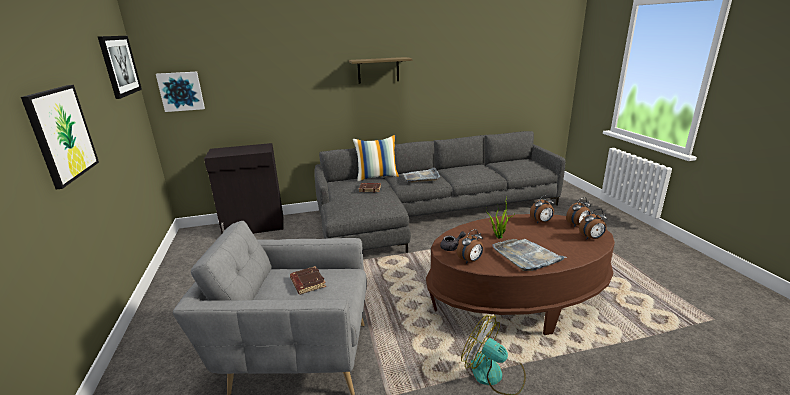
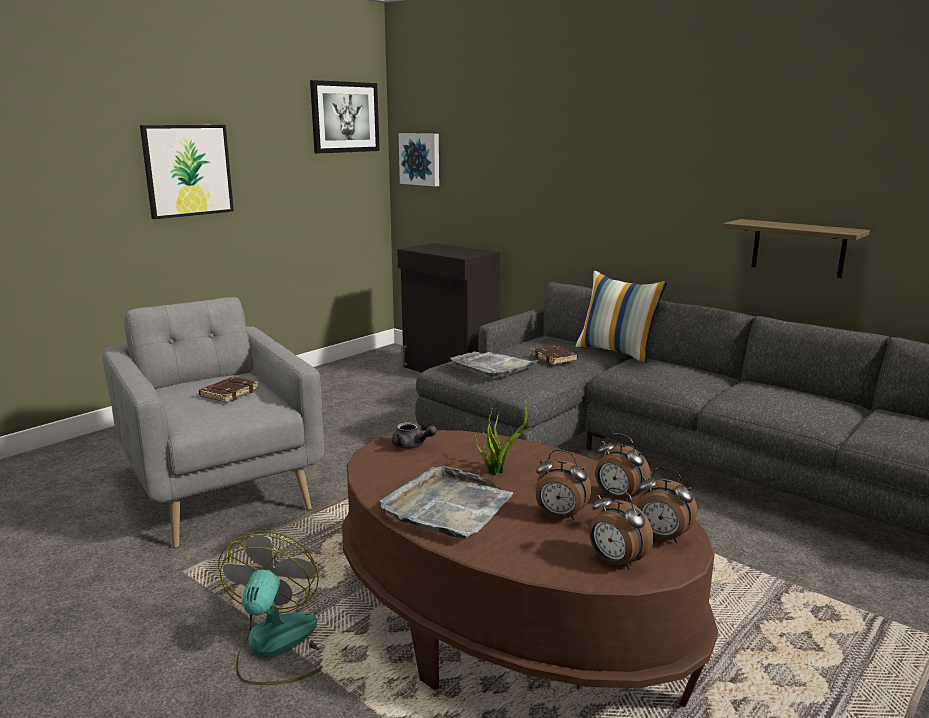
camera: 55 degrees right, 5 degrees down
(378, 70) = (677, 153): shelf -> shelf (798, 248)
(421, 177) = (666, 373): grey tray -> grey tray (493, 366)
(470, 261) = (381, 467): alarm clock -> alarm clock (560, 517)

